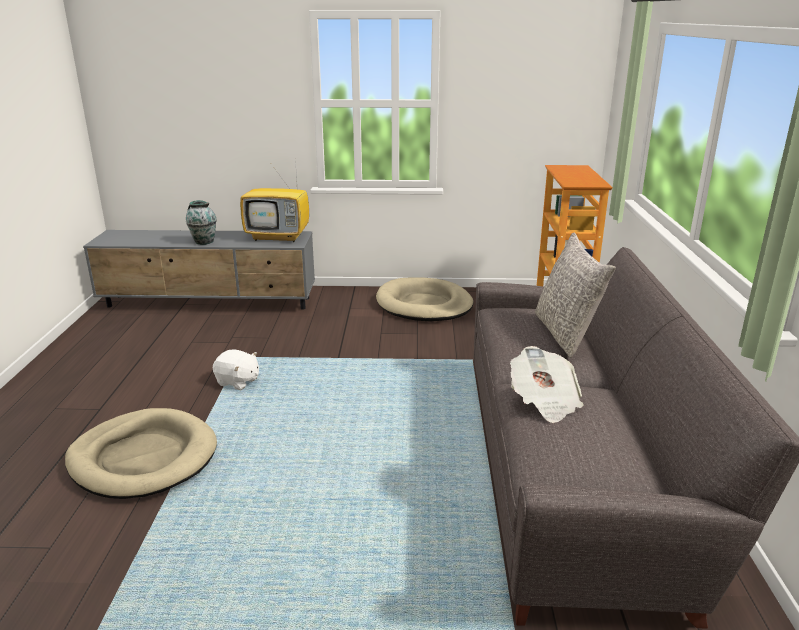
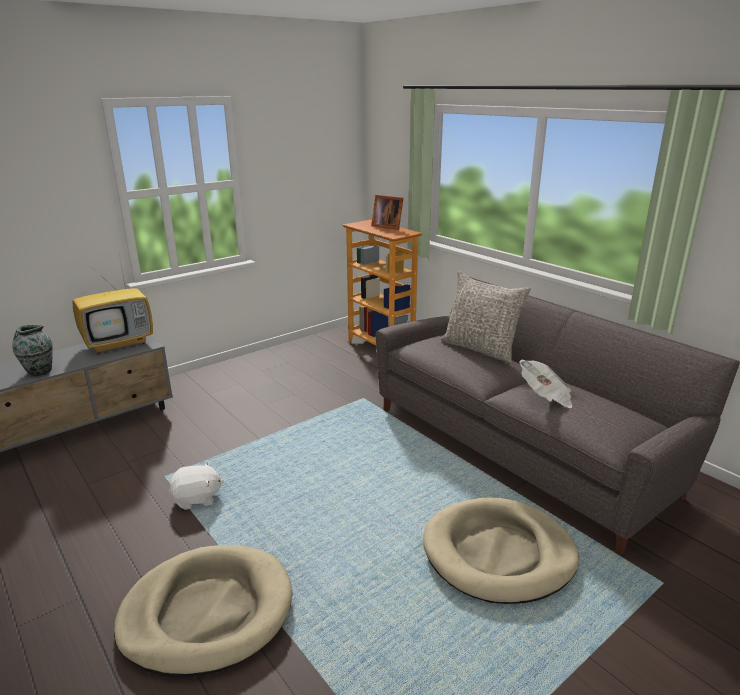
camera: 40 degrees left, 0 degrees up
(424, 304) = (267, 368): beige dog bed -> beige dog bed (498, 553)
(587, 174) = (387, 226): none -> picture frame

